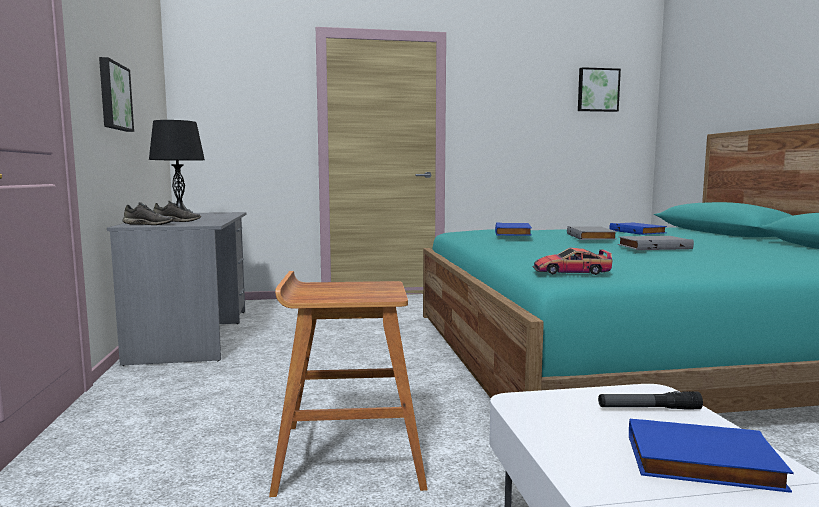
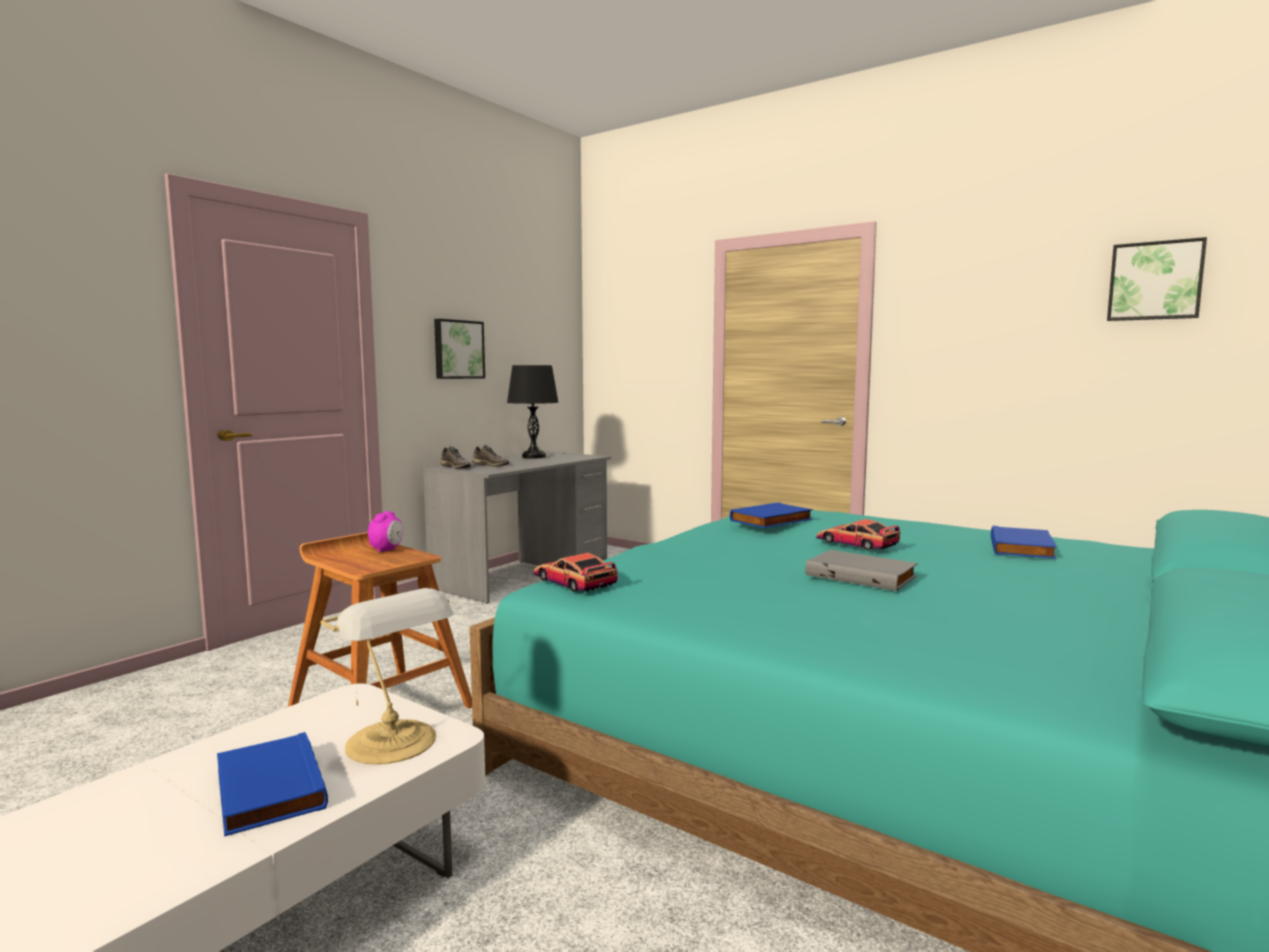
camera: 45 degrees right, 0 degrees up
(334, 285) = (386, 550): none -> alarm clock
(592, 237) = (856, 543): grey book -> toy car
(648, 408) = (394, 743): flashlight -> table lamp

